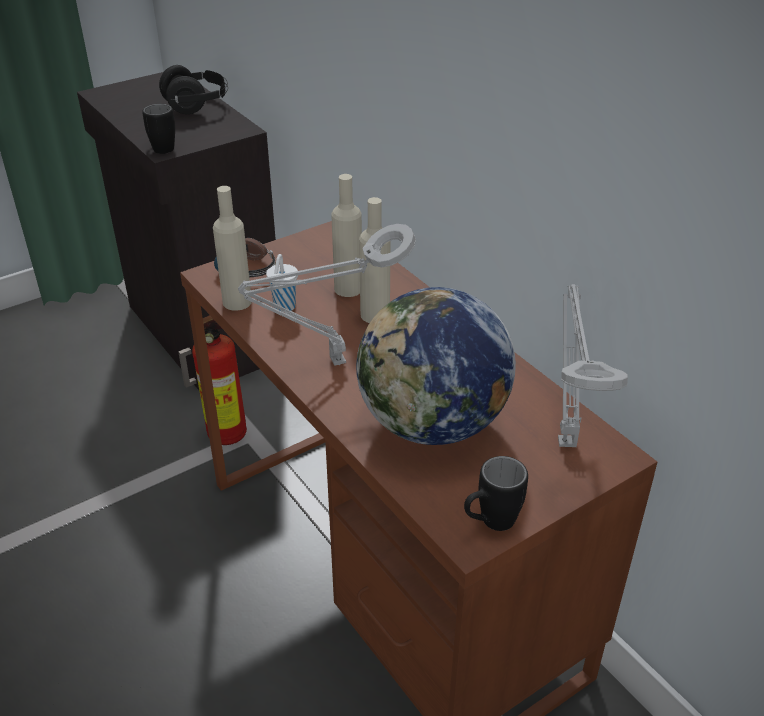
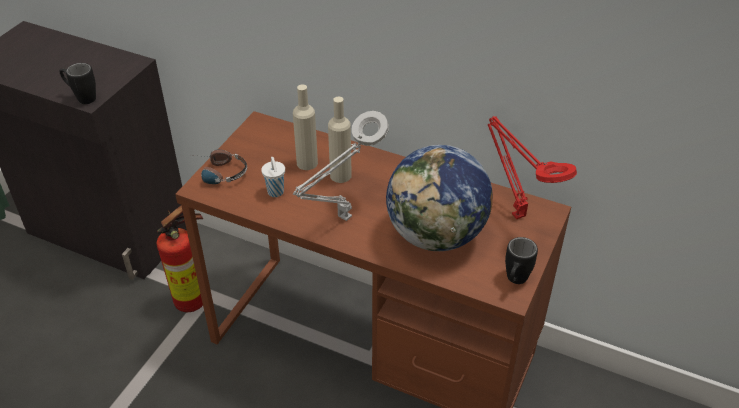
camera: 30 degrees left, 5 degrees up
(197, 105) = (75, 51): black headphones -> none
(237, 302) = (239, 201): beige bottle -> none
(566, 439) = (516, 213): grey table lamp -> red table lamp

